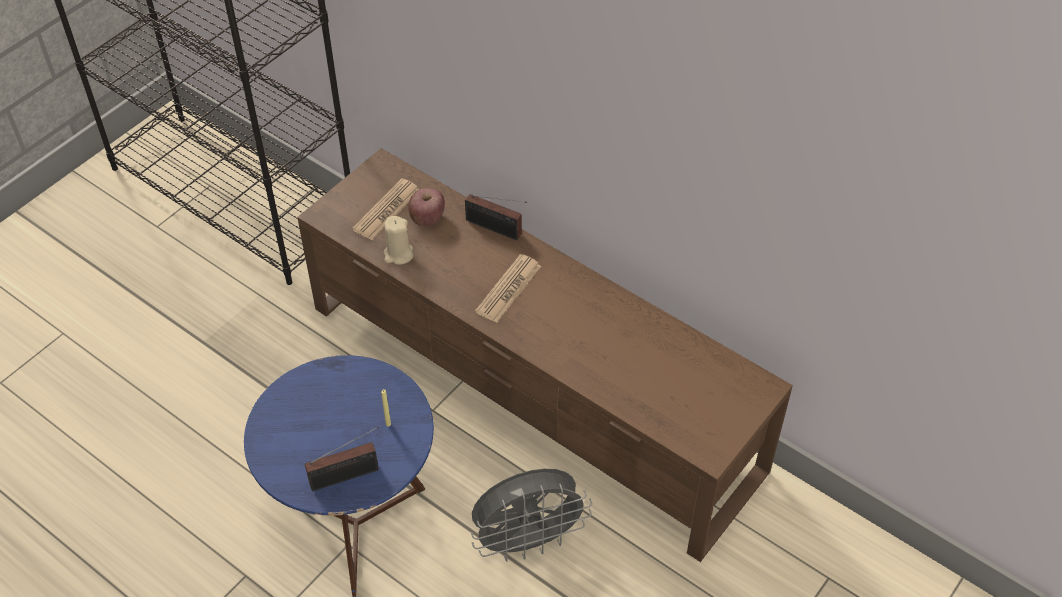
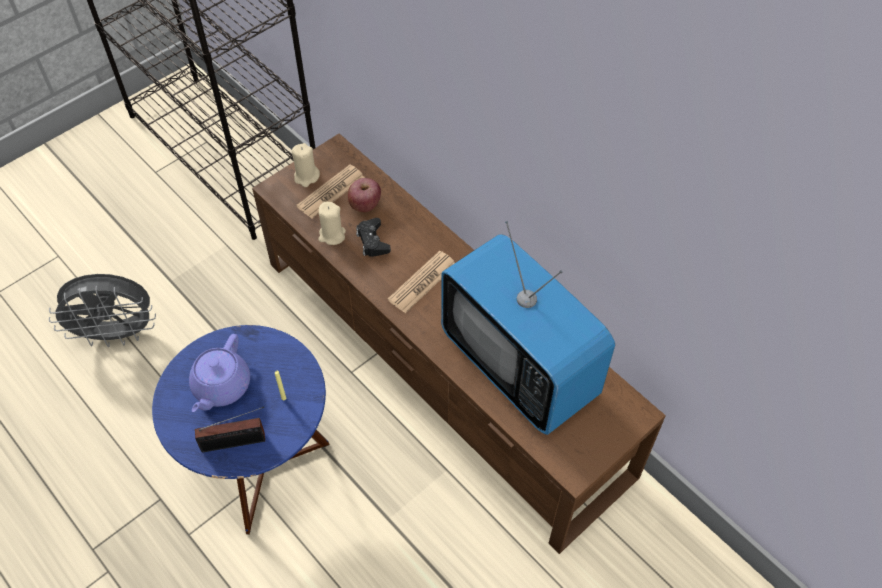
camera: 10 degrees right, 5 degrees up
(317, 423) = (221, 387): none -> purple teapot
(355, 198) = (306, 177): none -> beige candle
(444, 255) = (372, 241): none -> black game controller
(496, 229) = (424, 223): radio -> none
(528, 541) = (409, 508): grey fan -> grey fan (117, 334)
(631, 358) = (519, 366): none -> television

